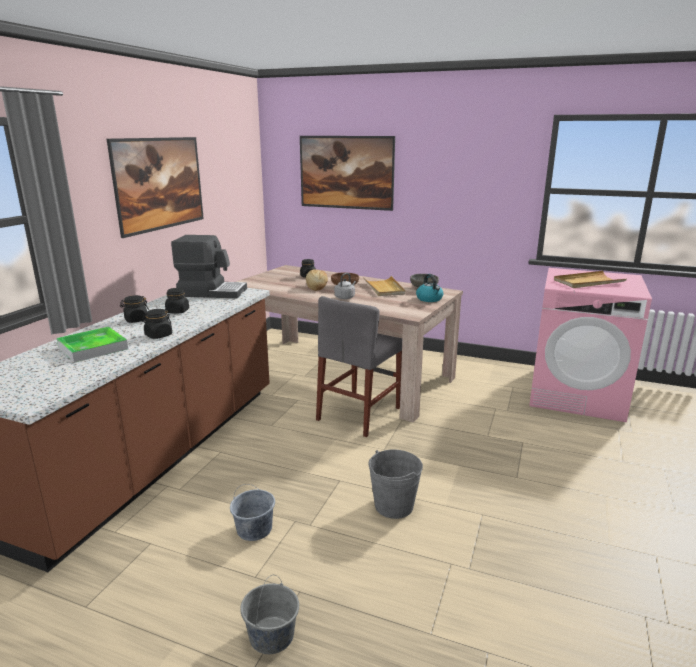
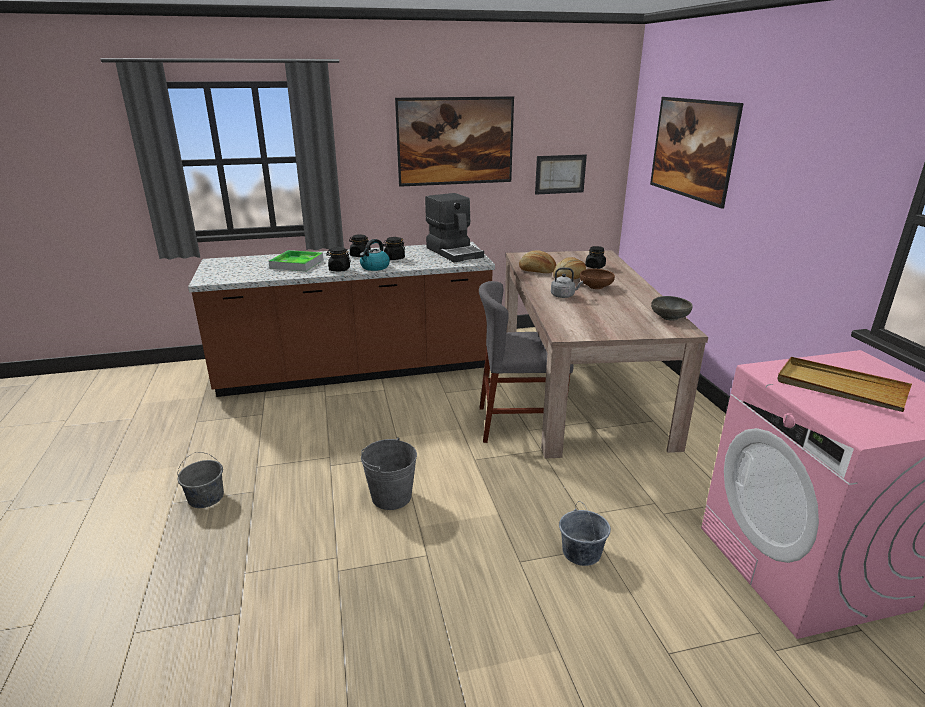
camera: 55 degrees right, 5 degrees up
(230, 207) = (560, 174): none -> picture
(254, 529) = (306, 444): grey bucket -> grey bucket (581, 552)
(282, 290) = (537, 271): none -> bread
(384, 288) = (627, 301): beige tray -> none
(429, 299) = (636, 329): kettle -> kettle (374, 267)

